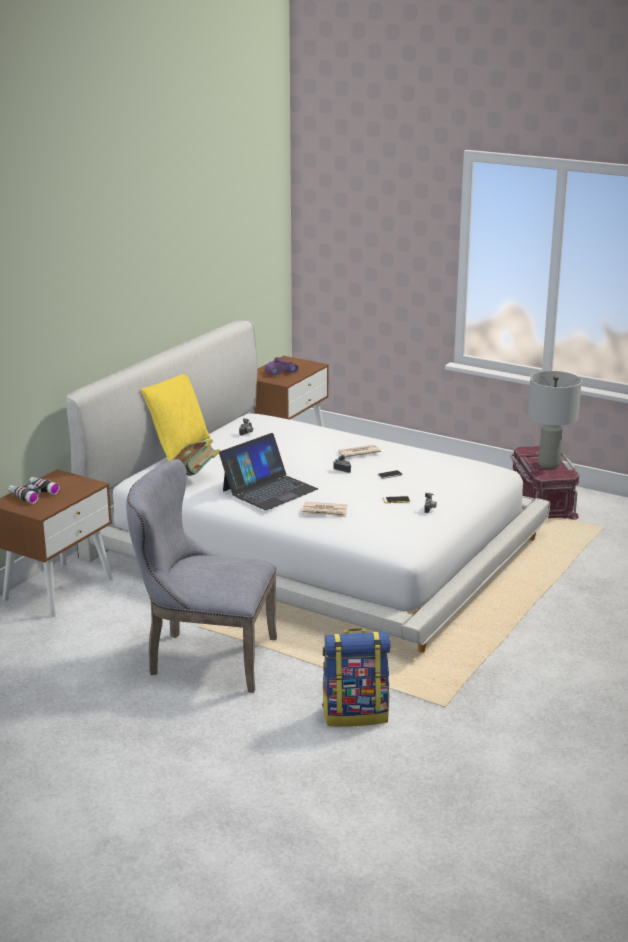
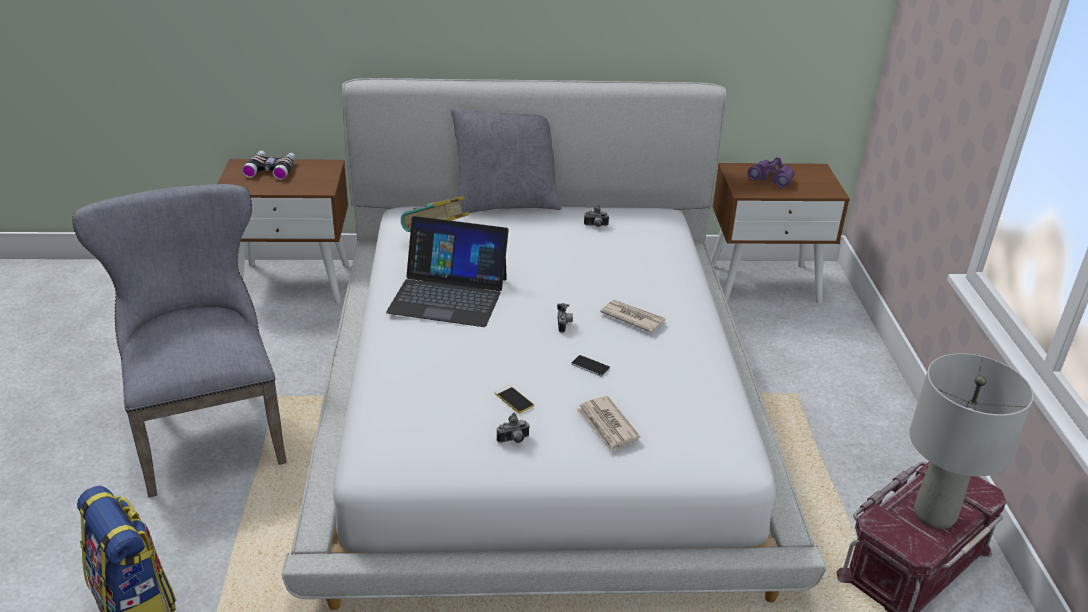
camera: 55 degrees right, 10 degrees up
(178, 449) = (506, 204): yellow pillow -> grey pillow
(325, 511) = (423, 356): newspaper -> newspaper (607, 426)

